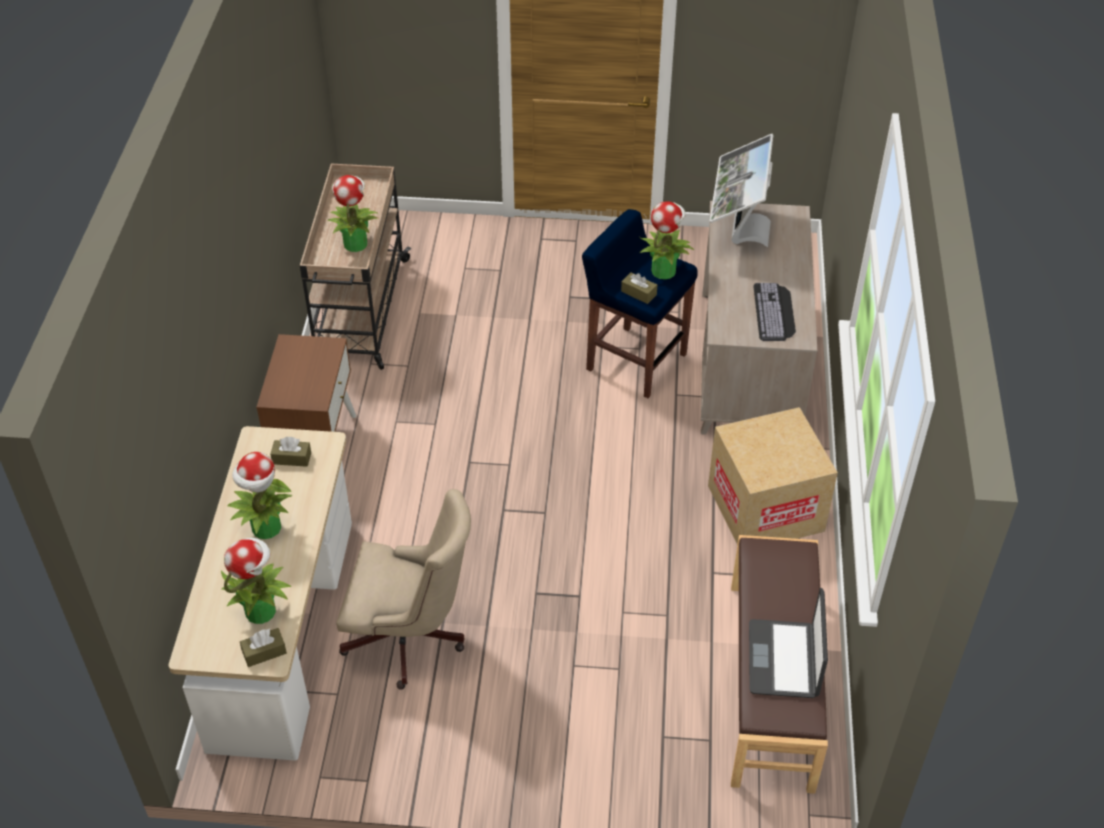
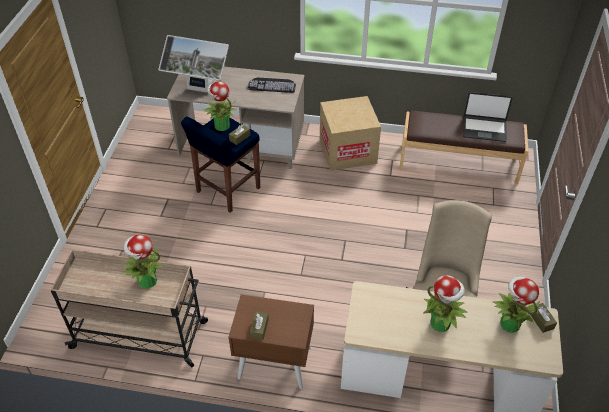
camera: 85 degrees left, 0 degrees up
(292, 458) = (377, 310): brown tissue box -> brown tissue box (259, 328)

